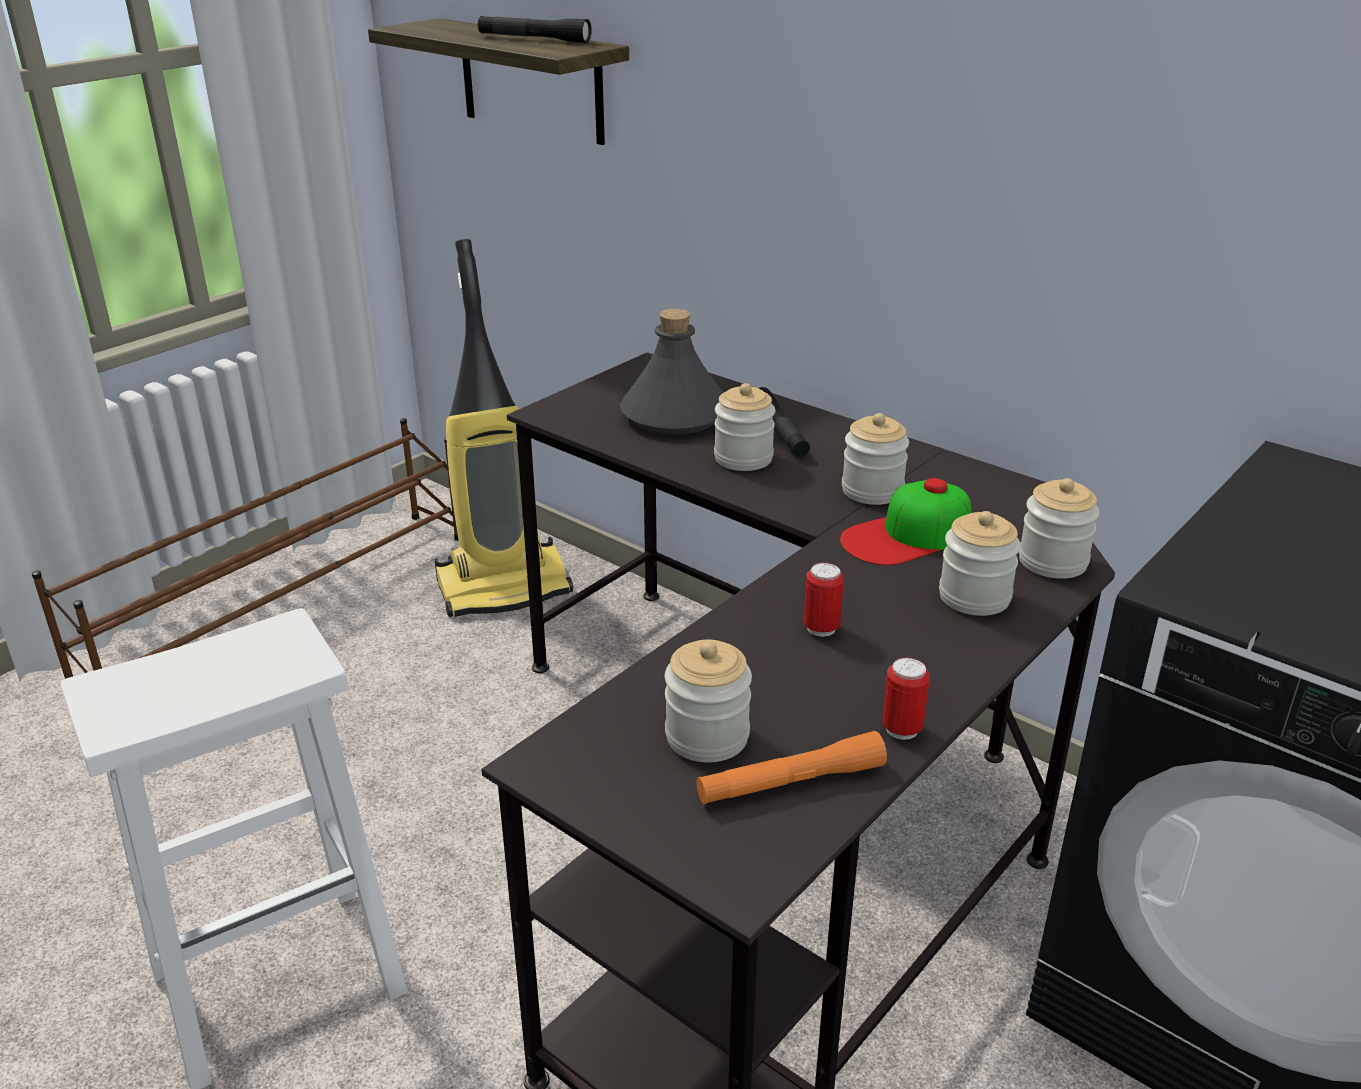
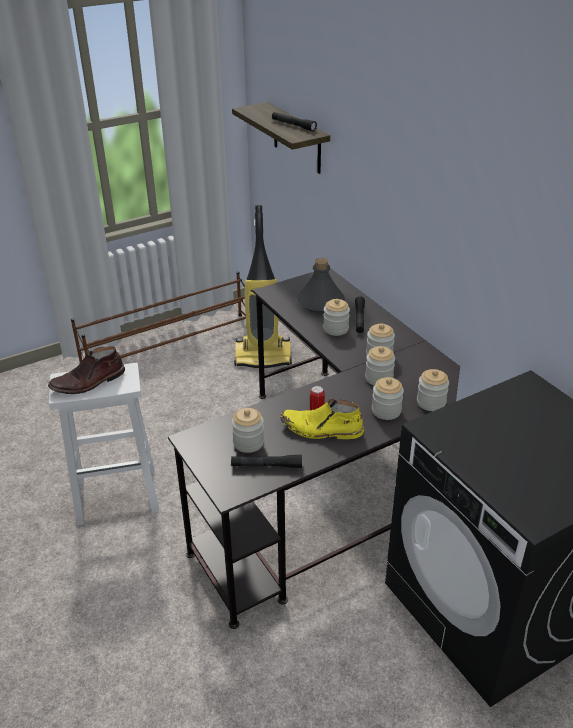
camera: 20 degrees right, 5 degrees up
(186, 680) = (88, 382): none -> brown boot
(790, 782) = (266, 466): orange flashlight -> black flashlight
(862, 667) = (321, 429): none -> yellow boot
(902, 729) = (319, 456): can -> none
(907, 536) = (379, 378): cap -> jar

